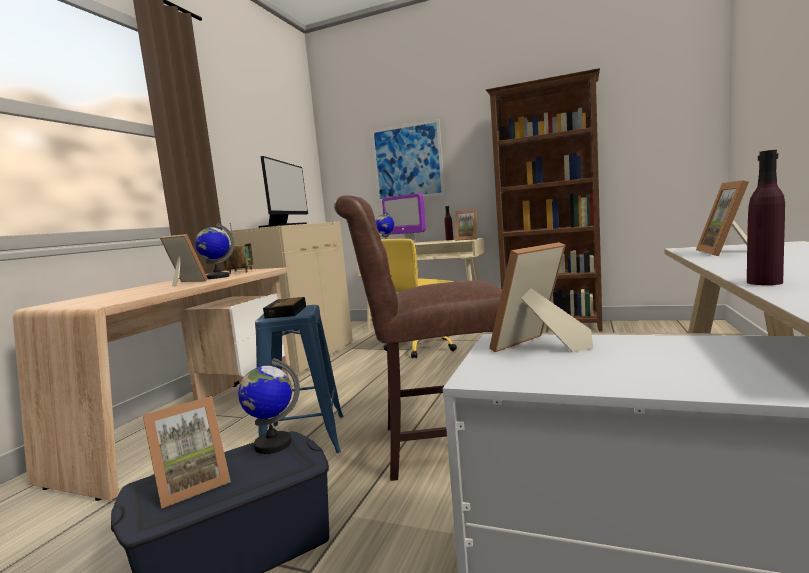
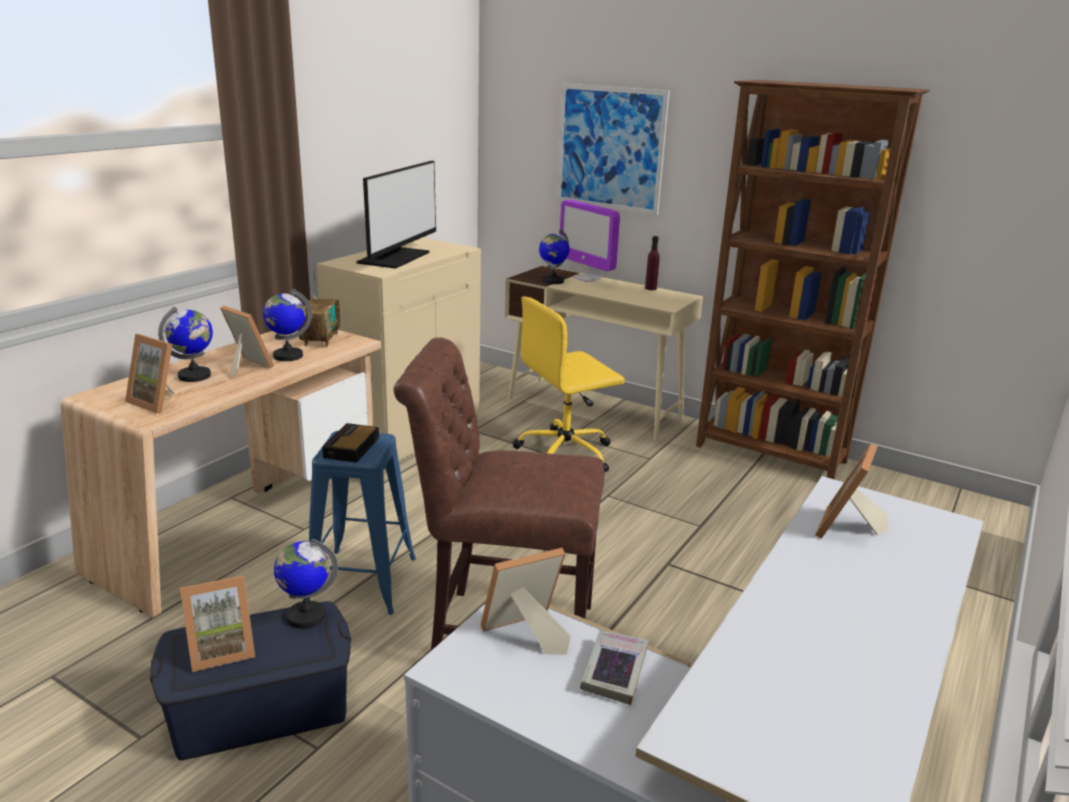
camera: 10 degrees right, 15 degrees up
(141, 290) = (195, 376): none -> globe
(467, 239) = (674, 297): picture frame -> picture frame (159, 402)
(653, 347) = (614, 671): none -> book
(764, 282) = (739, 639): purple bottle -> none

